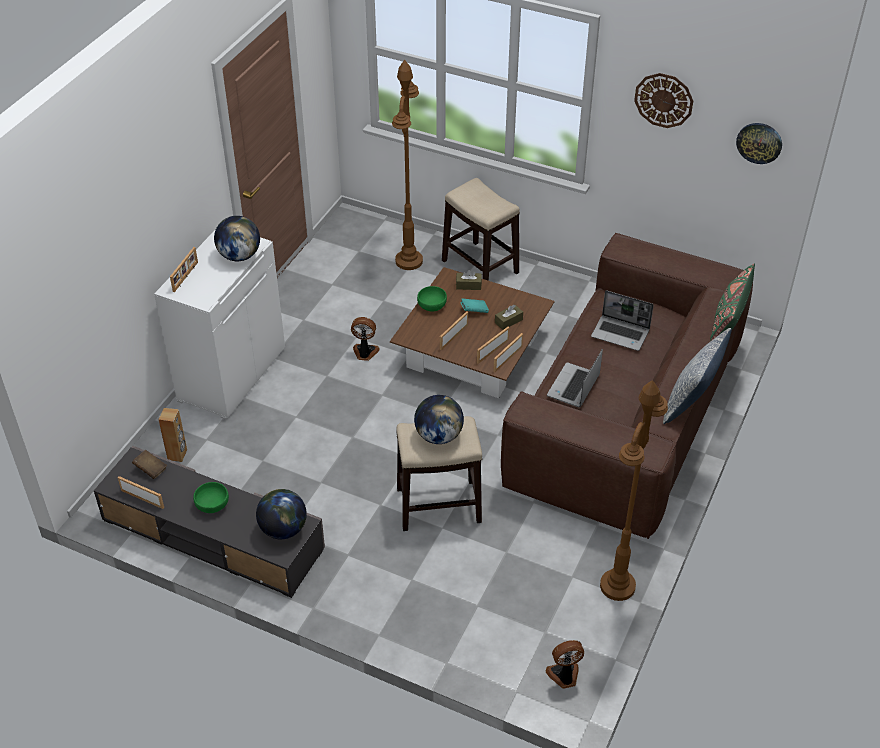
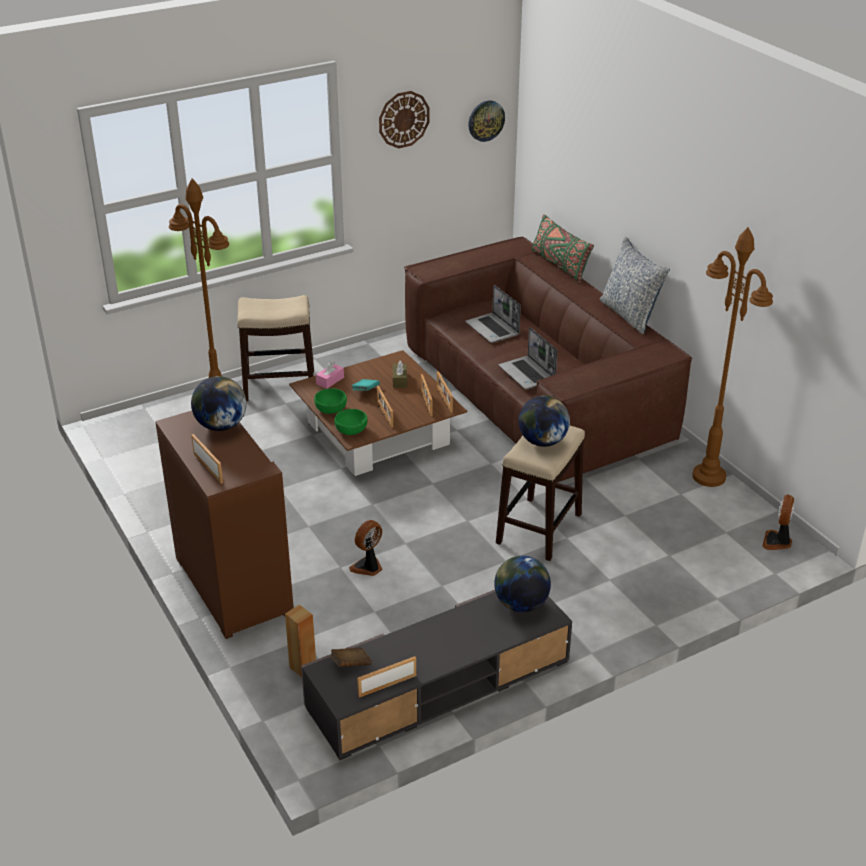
camera: 55 degrees left, 10 degrees down
(213, 504) = (444, 638): green bowl -> green bowl (351, 429)
(231, 373) = (231, 585): white cabinet -> brown cabinet
(365, 353) = (306, 491): fan -> fan (368, 567)
(468, 285) = (330, 381): brown tissue box -> pink tissue box
(621, 333) = (493, 329): laptop -> laptop turned 90 degrees clockwise

